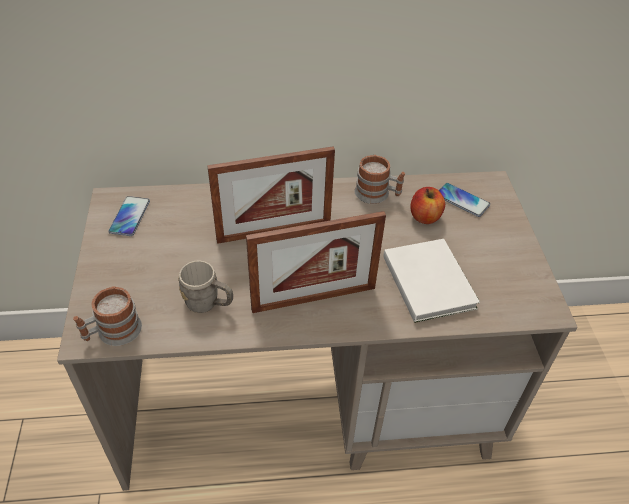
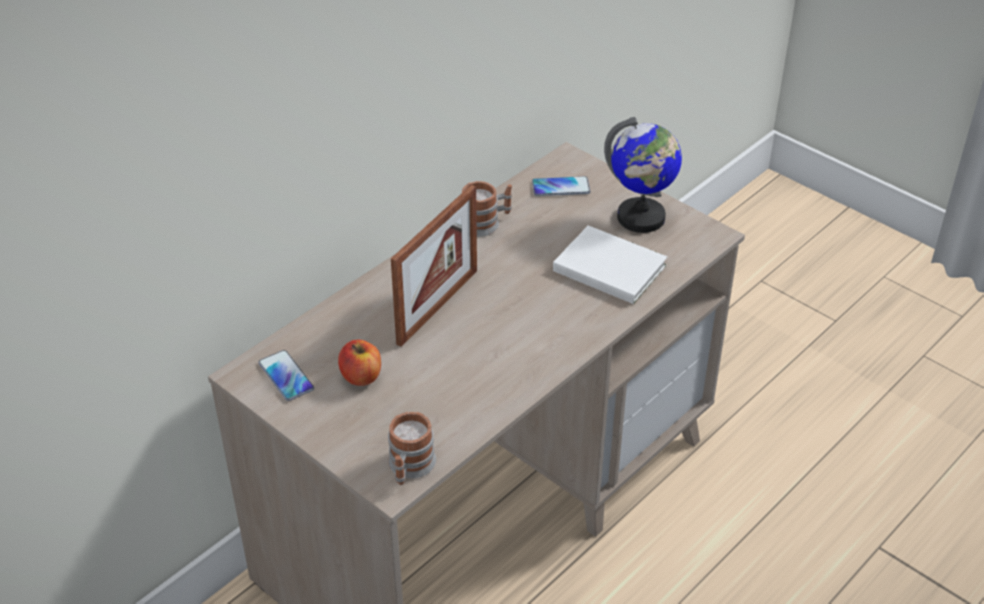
camera: 40 degrees left, 5 degrees down
(208, 304) = (459, 395): grey mug -> none
(314, 298) = (538, 336): picture frame -> none
(425, 217) = (547, 218): apple -> apple (361, 376)
(499, 259) = (641, 218): none -> globe

